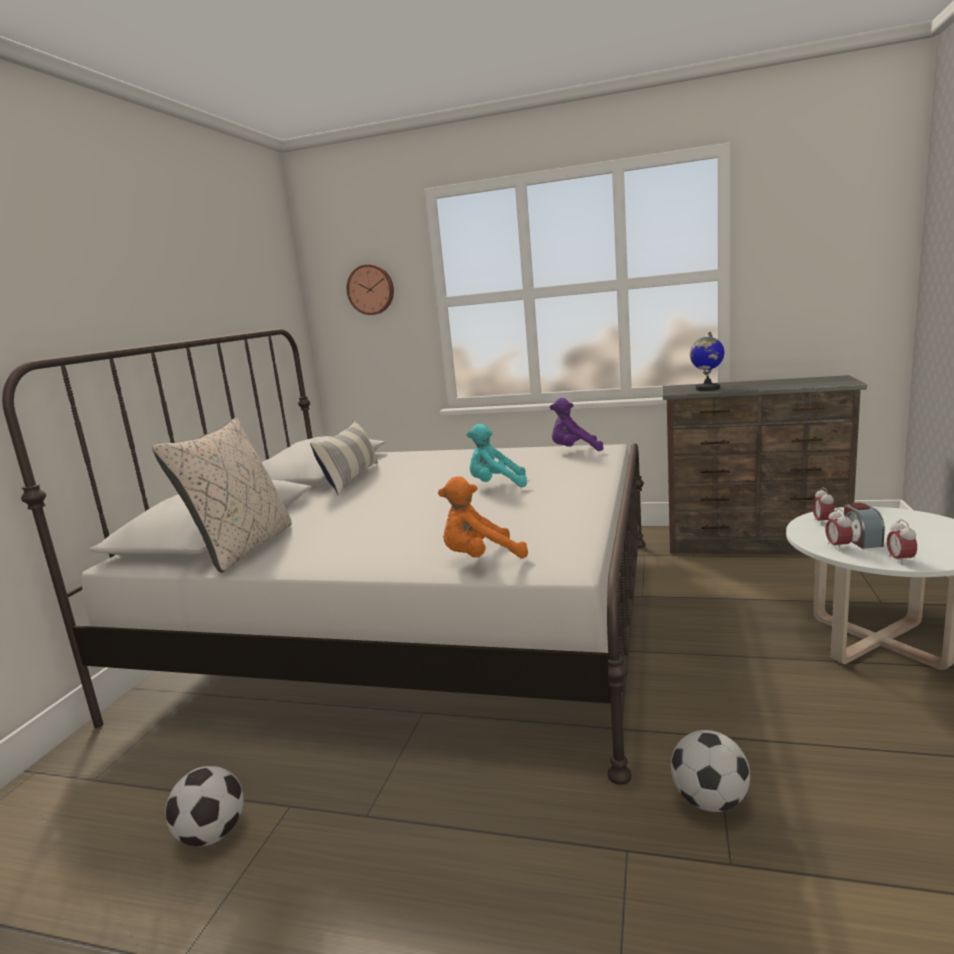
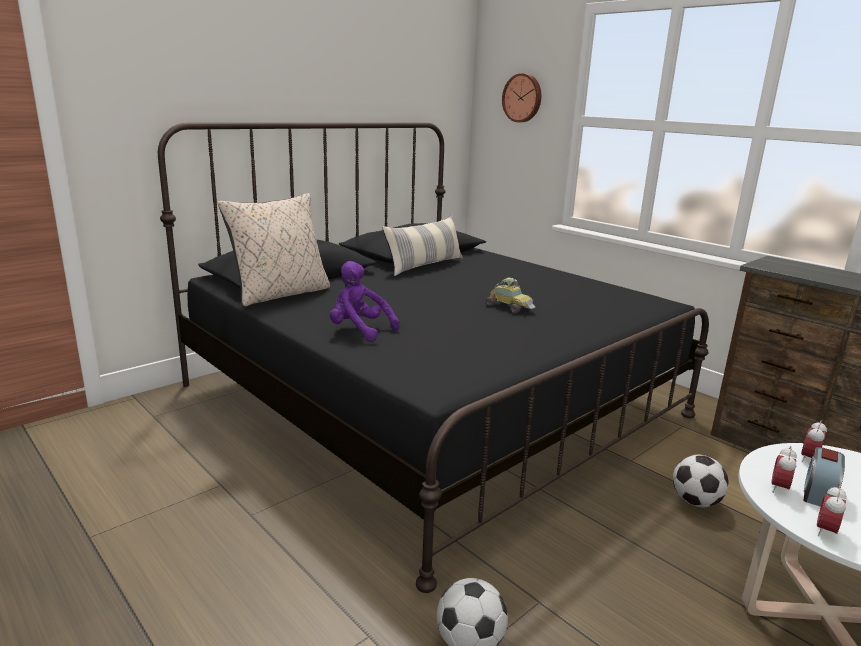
camera: 30 degrees right, 5 degrees up
(212, 834) = (170, 478): football -> football (695, 502)
(419, 619) = (431, 400): white bed -> black bed
(480, 559) = (393, 360): orange plush toy -> none
(496, 486) = (510, 307): turquoise plush toy -> toy car
(574, 451) = (630, 298): purple plush toy -> purple plush toy (359, 330)
(707, 389) = (801, 271): globe -> none

